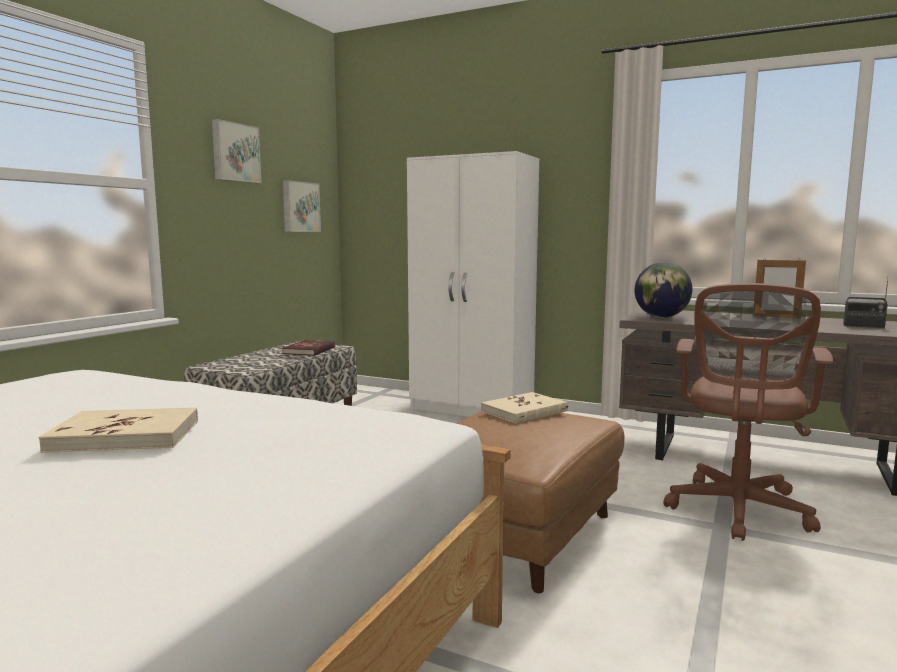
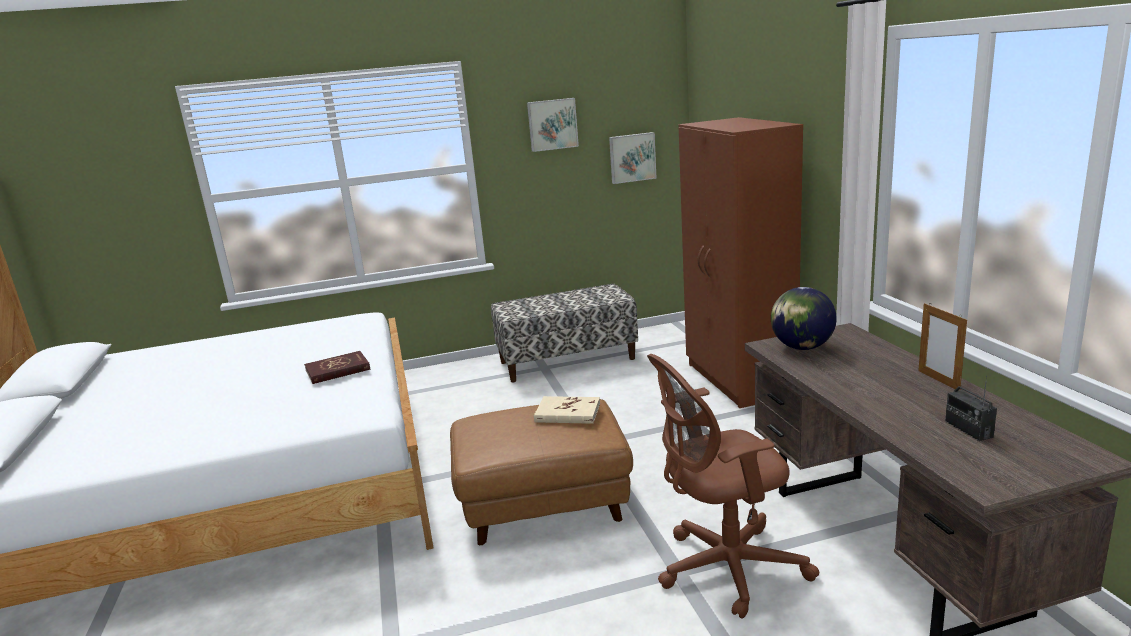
camera: 50 degrees right, 10 degrees up
(125, 436) = (268, 381): beige book -> none
(309, 350) = (593, 299): red book -> red book (337, 370)
(472, 409) = (738, 380): white wardrobe -> brown wardrobe

